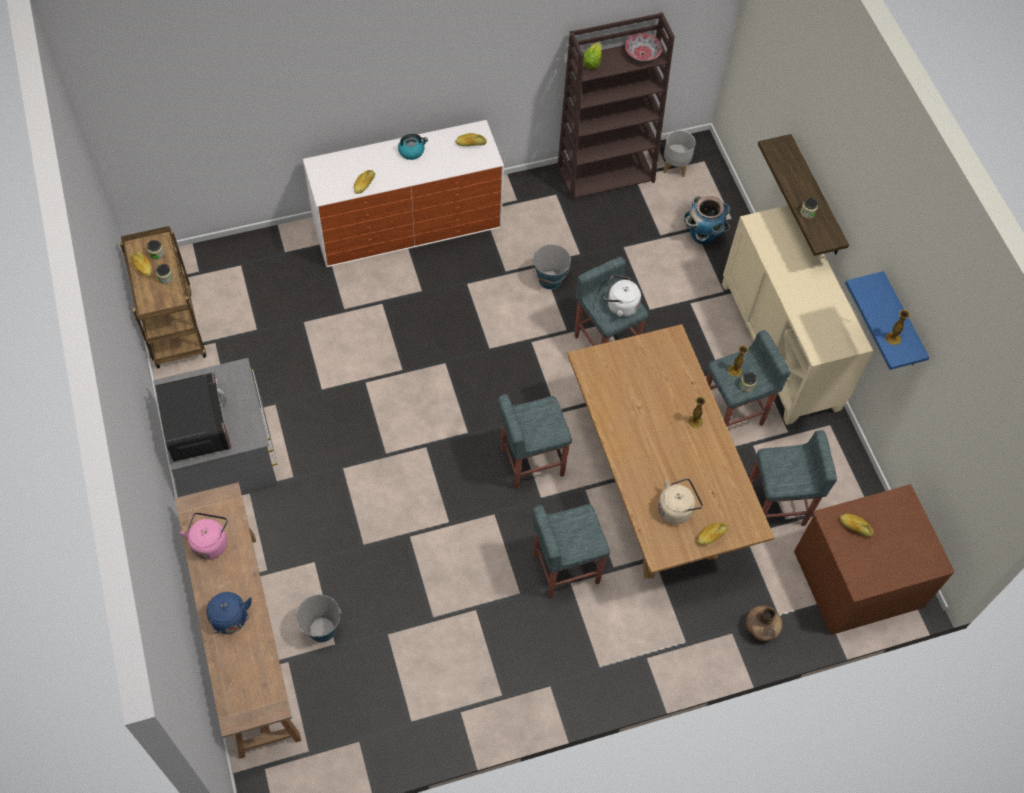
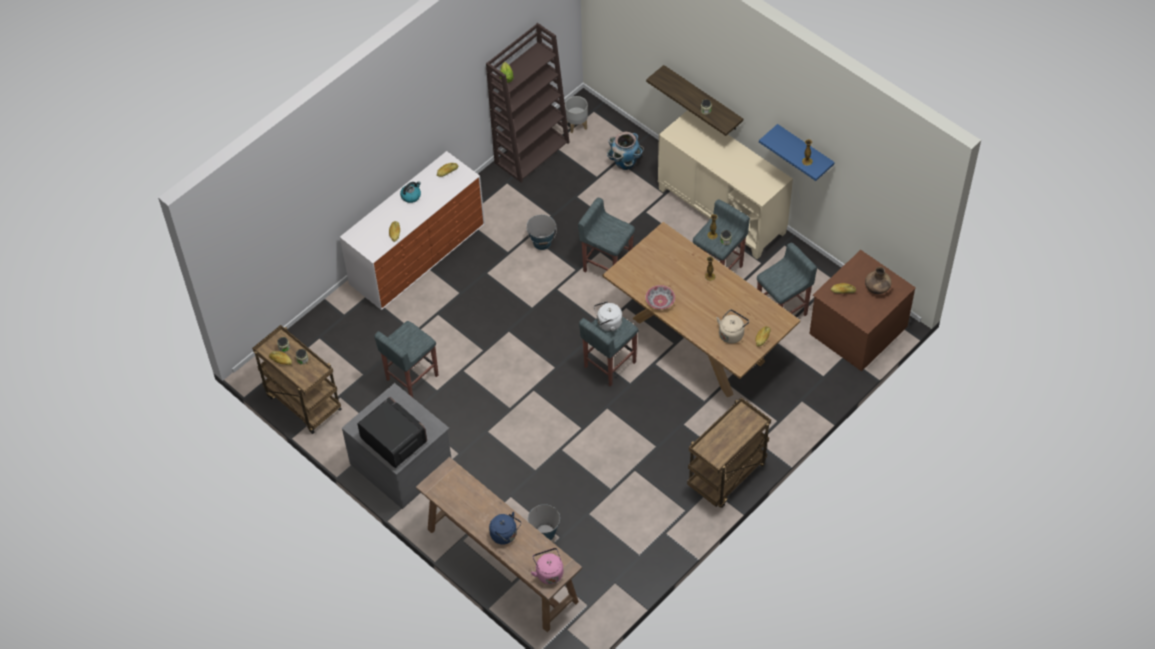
camera: 25 degrees left, 5 degrees down
(210, 542) = (458, 499): pink kettle -> pink kettle (548, 572)
(564, 569) = (674, 417): grey stool -> grey stool (411, 378)
(579, 680) = (727, 477): none -> brown cart
(620, 305) = (613, 230): white kettle -> white kettle (608, 324)
(642, 54) = (535, 56): bowl -> bowl (660, 302)
(760, 628) = (817, 389): brown vase -> brown vase (877, 288)

